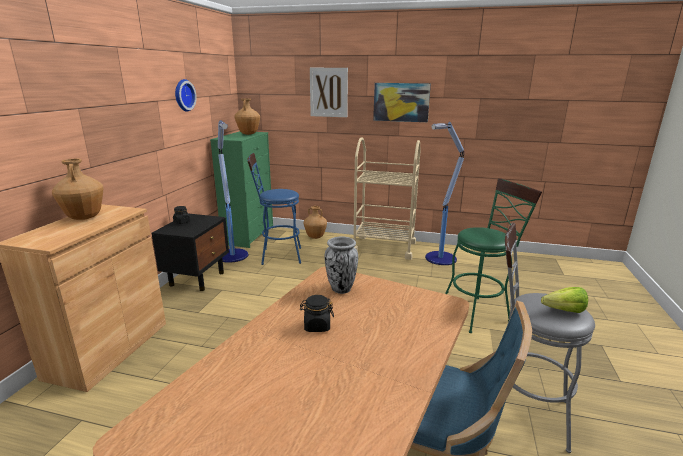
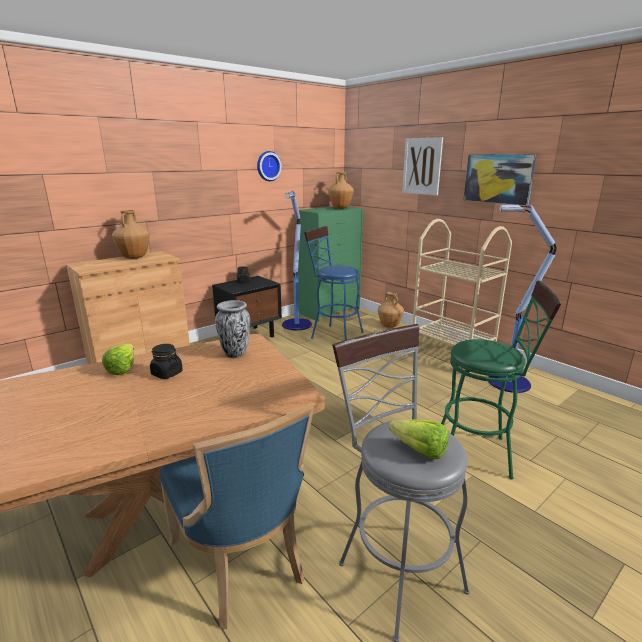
camera: 35 degrees right, 0 degrees up
(265, 336) = (125, 367): none -> lettuce

